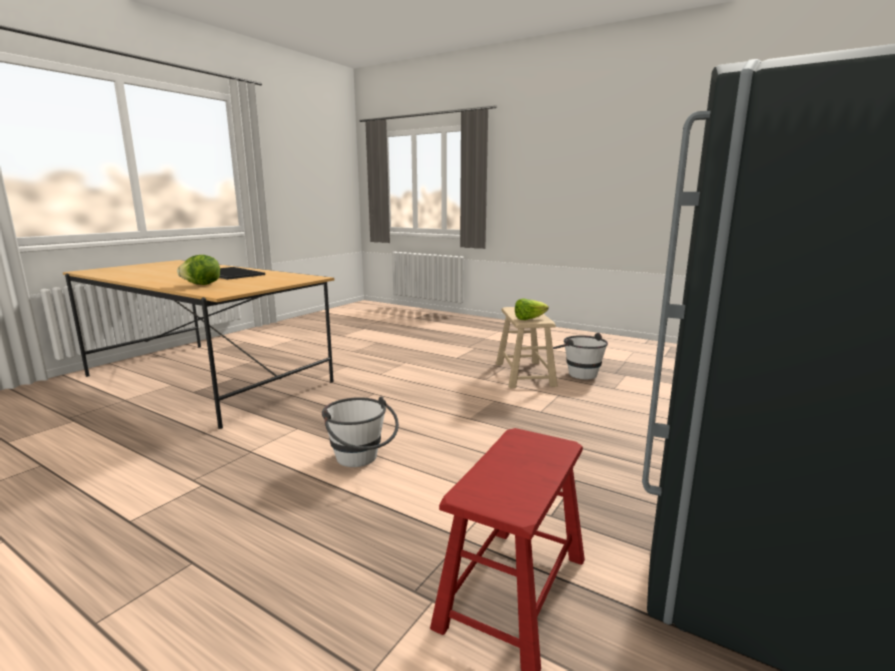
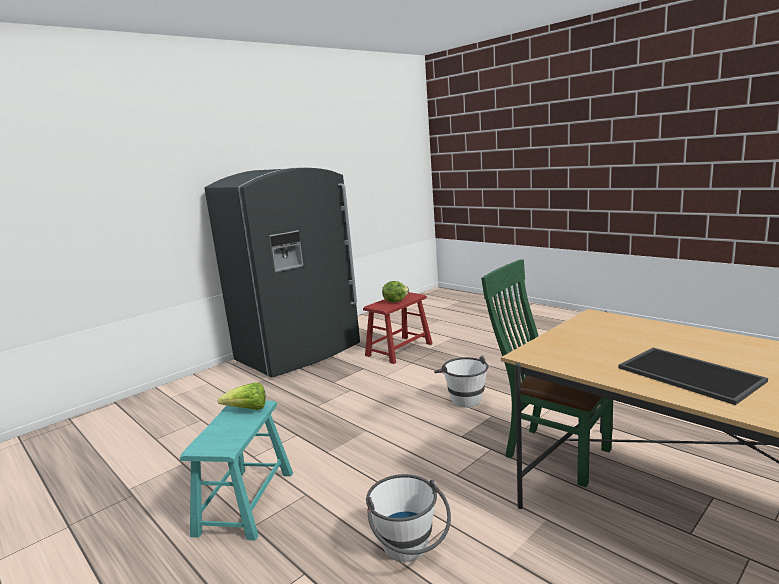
camera: 165 degrees left, 0 degrees up
(202, 285) = (655, 334): lettuce -> lettuce (395, 301)
(286, 410) = (551, 452): none -> green chair
(524, 374) = (245, 502): beige stool -> turquoise stool
(577, 373) = (175, 500): white bucket -> white bucket (410, 551)

